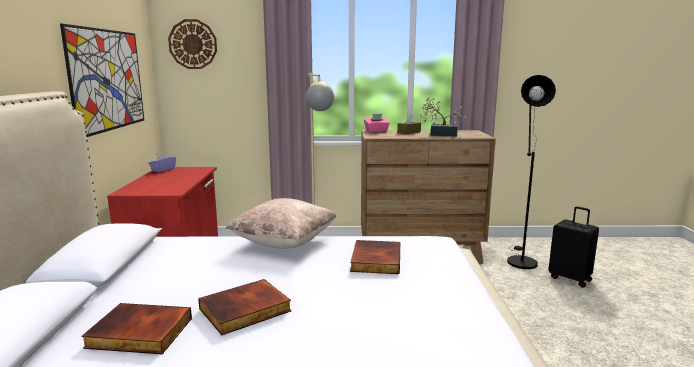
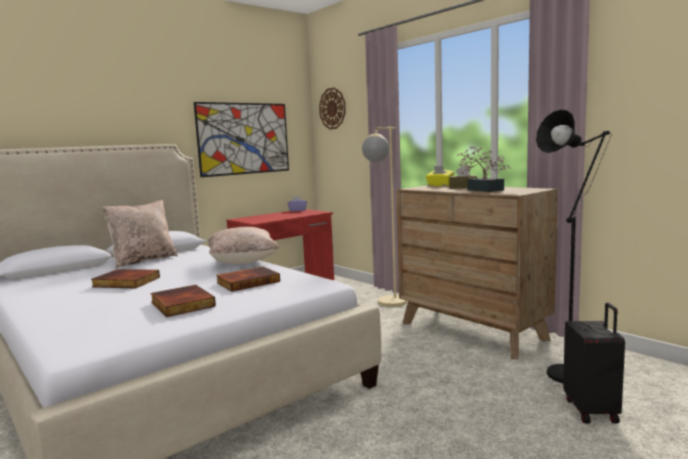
camera: 50 degrees right, 5 degrees down
(134, 279) = (143, 260): none -> beige pillow
(138, 333) = (81, 278): book -> book (181, 304)
(376, 131) = (439, 185): pink tissue box -> yellow tissue box

